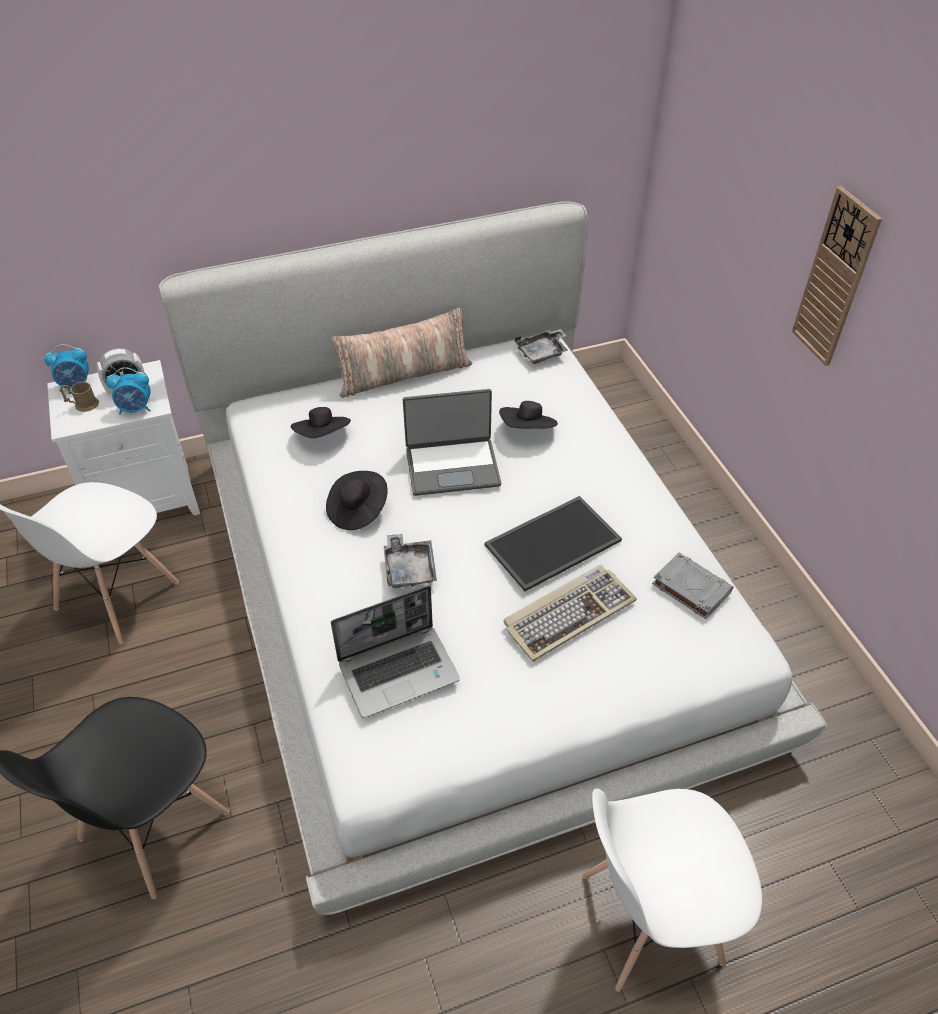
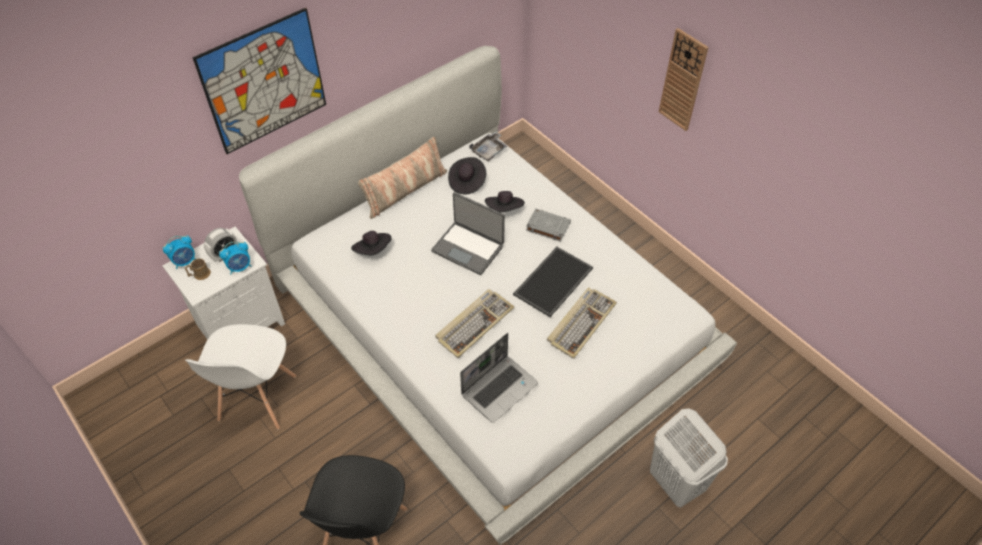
camera: 20 degrees left, 5 degrees up
(218, 156) = (264, 82): none -> picture
(357, 510) = (422, 295): black hat -> black hat (467, 182)
(409, 568) = (474, 323): grey tray -> keyboard
(452, 466) = (468, 248): laptop -> laptop turned 60 degrees clockwise
(649, 918) = (675, 482): white chair -> white laundry basket
(690, 588) = (643, 286): grey book -> grey book (547, 227)

